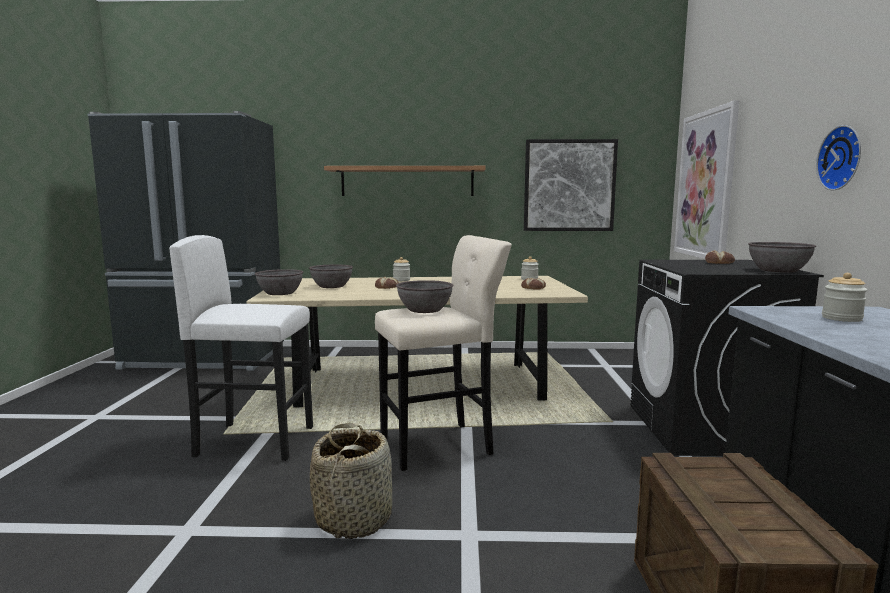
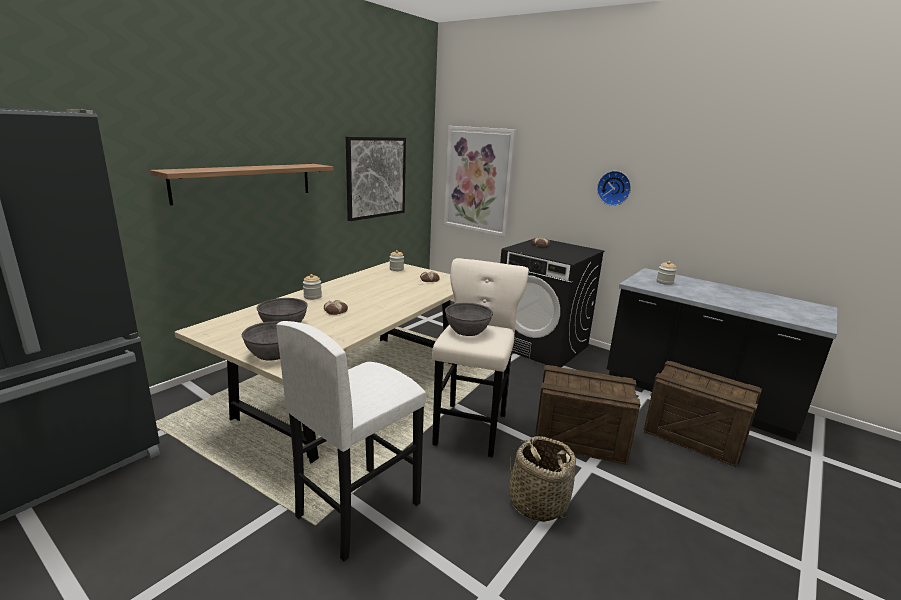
camera: 55 degrees left, 10 degrees up
(523, 512) = (579, 439): none -> crate
(778, 270) = (583, 249): grey bowl -> none

